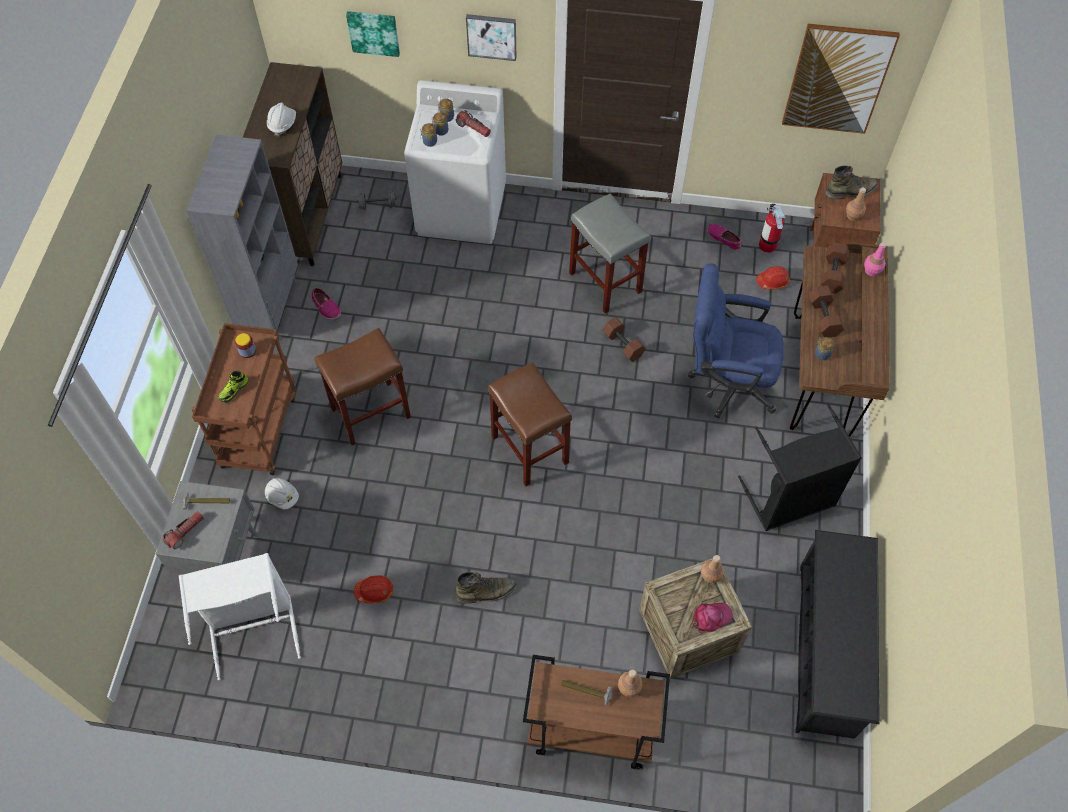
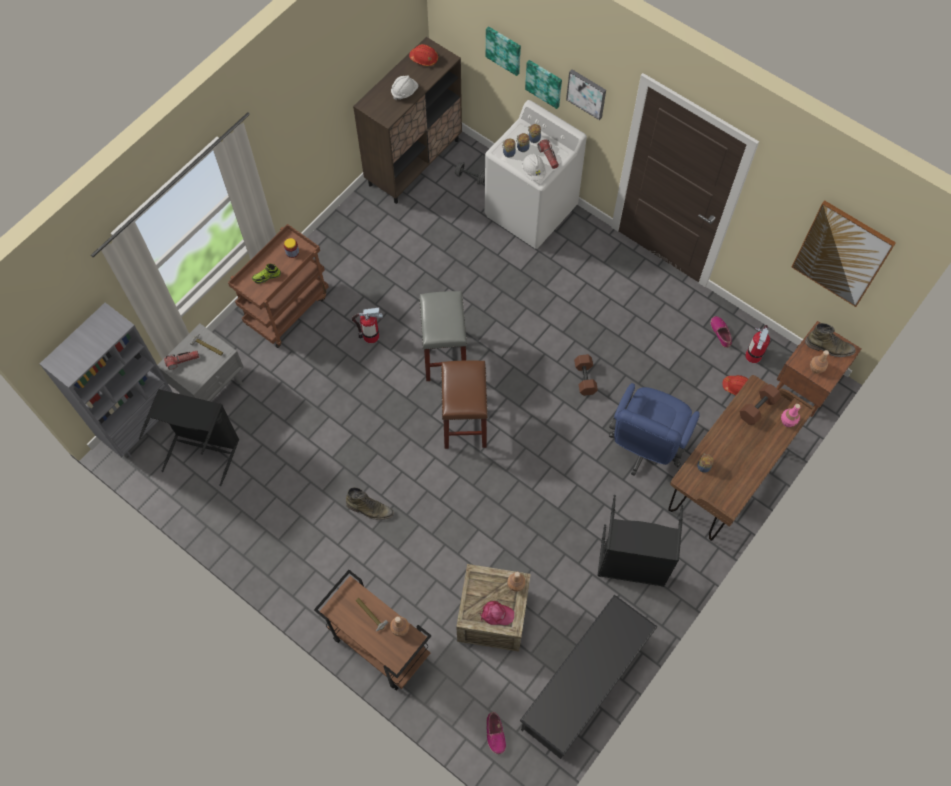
camera: 30 degrees right, 5 degrees up
(253, 627) = (203, 448): white laundry basket -> black laundry basket
(270, 308) = (347, 222): grey bookcase -> grey bookcase (142, 425)
(282, 497) = (275, 367): white hard hat -> white hard hat (533, 172)
(326, 307) = (386, 240): shoe -> shoe (495, 733)
(371, 412) = (370, 336): brown stool -> fire extinguisher
(374, 591) = (295, 467): red hard hat -> red hard hat (424, 59)
(434, 49) = (544, 83): none -> picture
(604, 282) = (603, 322): grey stool -> grey stool (444, 355)
(726, 381) = (645, 447): blue office chair -> blue office chair turned 105 degrees counterclockwise
(824, 318) = (726, 439): brown dumbbell -> none

